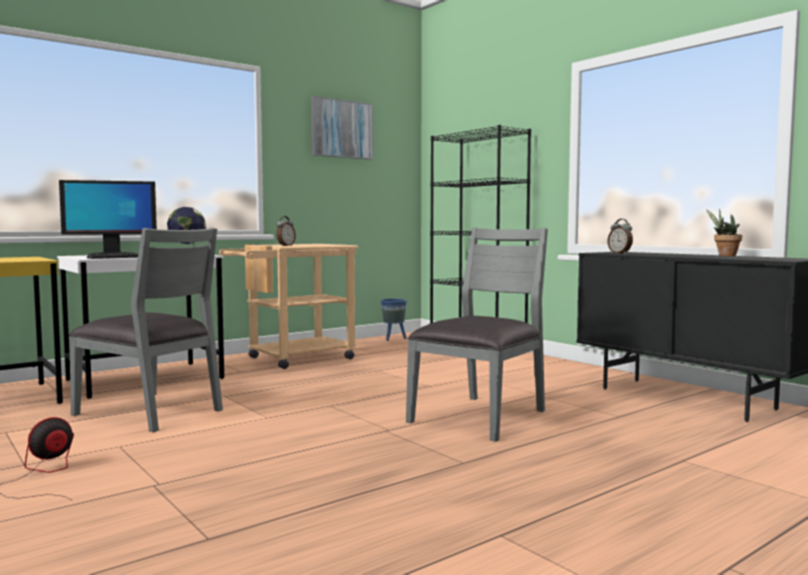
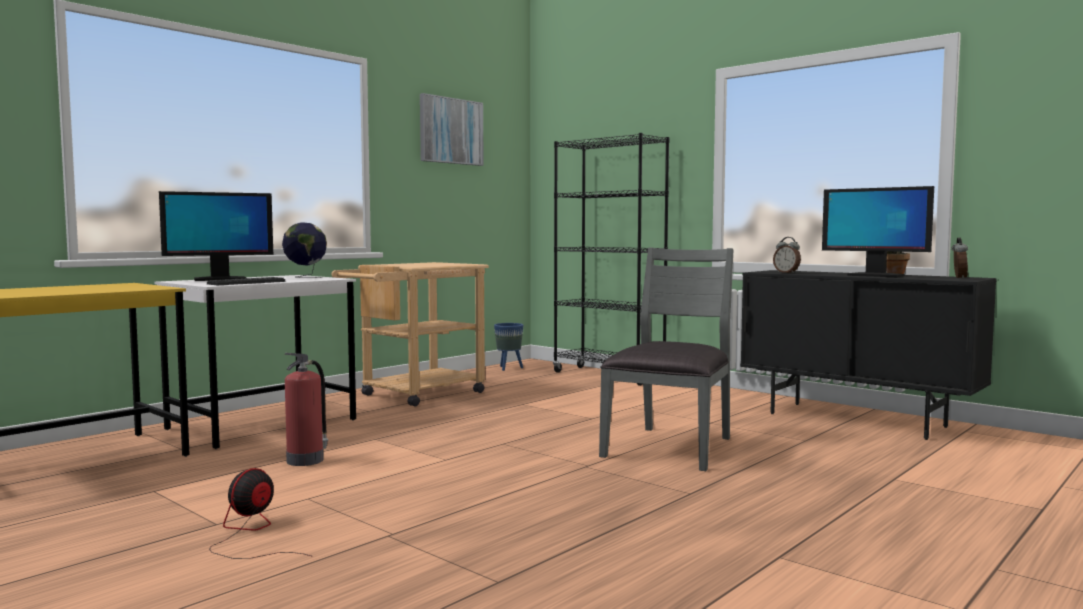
camera: 10 degrees left, 0 degrees up
(151, 412) = (306, 460): grey chair -> fire extinguisher
(285, 246) = (413, 266): alarm clock -> alarm clock (958, 278)
(701, 256) = (875, 276): none -> monitor

